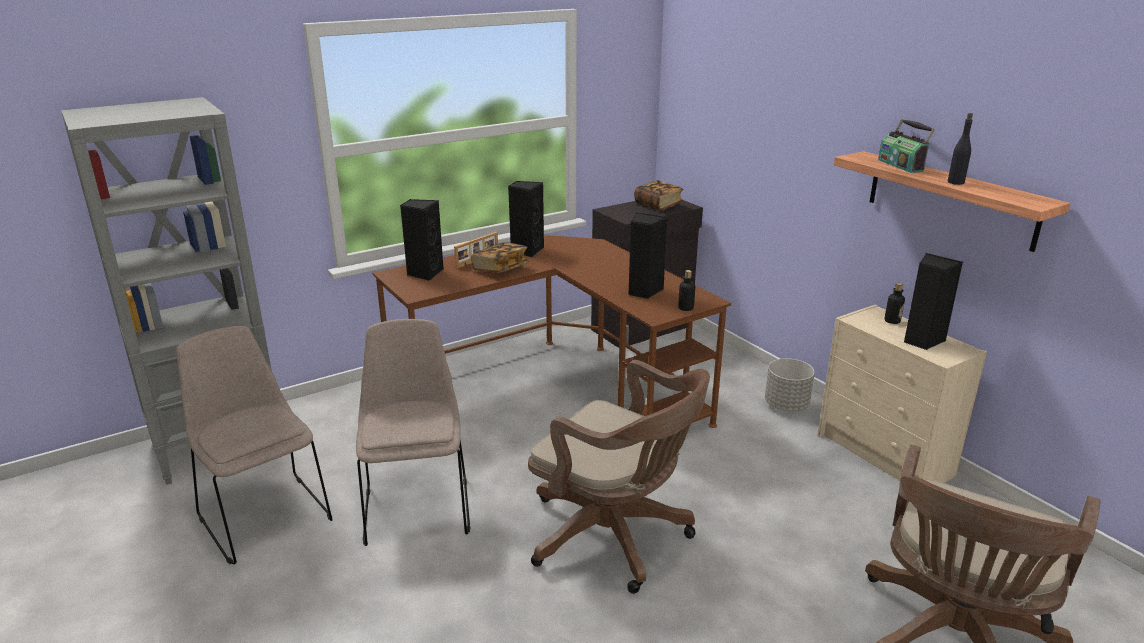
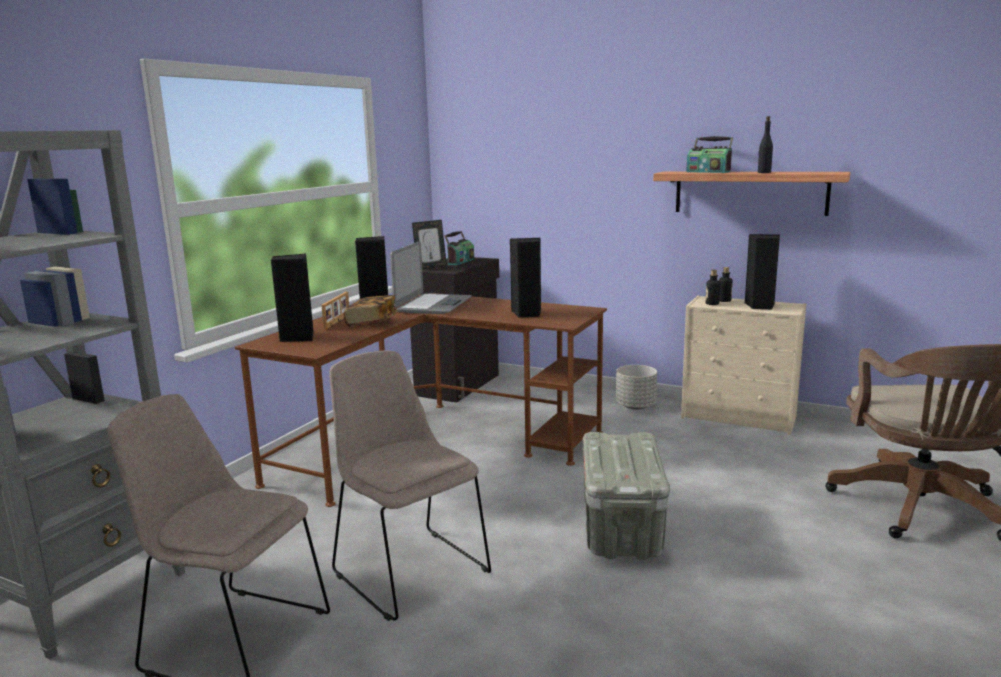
camera: 30 degrees left, 10 degrees down
(579, 257) = (433, 305): none -> laptop
(615, 537) = (622, 529): brown office chair -> grey storage box
(618, 209) = (430, 267): none -> picture frame
(658, 205) = (460, 261): book -> radio
(685, 308) = (579, 316): bottle -> bottle (712, 303)

